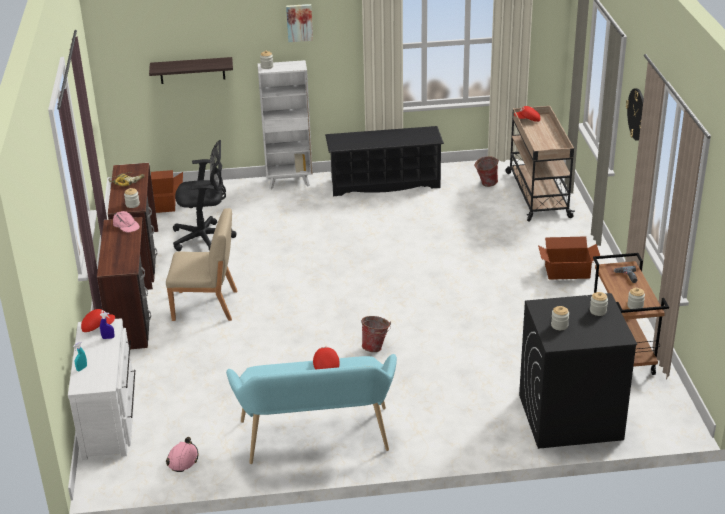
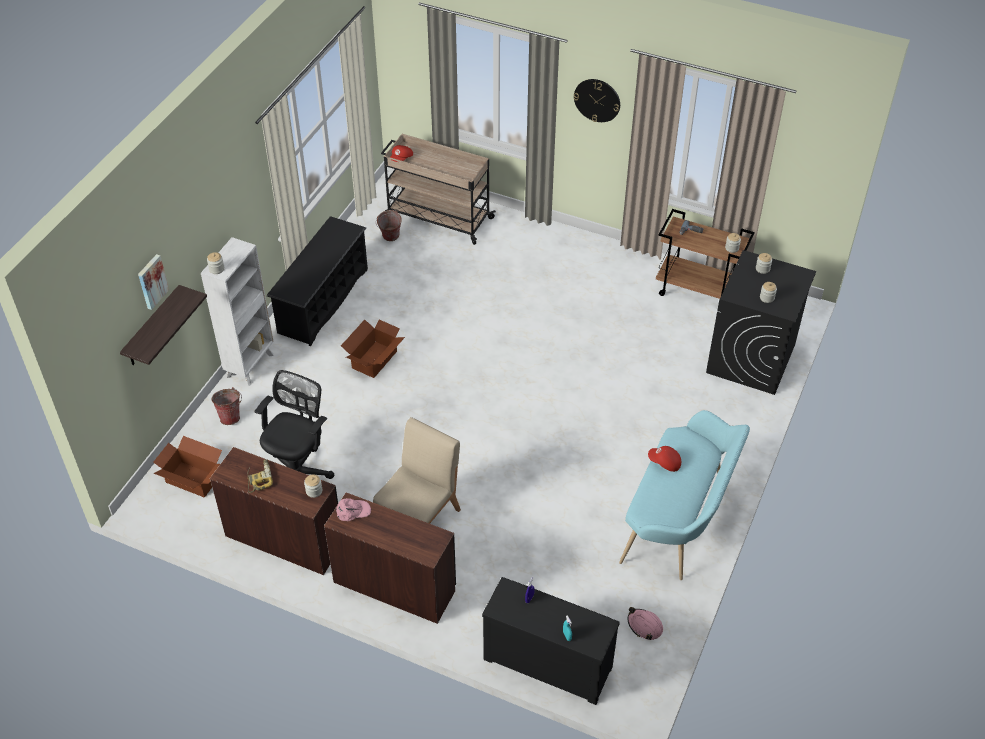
camera: 60 degrees left, 15 degrees up
(98, 326) = (503, 600): red cap -> none
(110, 419) = (549, 660): white dresser -> black dresser
(299, 22) = (218, 203): picture -> picture (152, 281)
(376, 347) = (579, 427): bucket -> bucket (231, 416)
(567, 272) = (568, 261): cardboard box -> cardboard box (375, 359)

